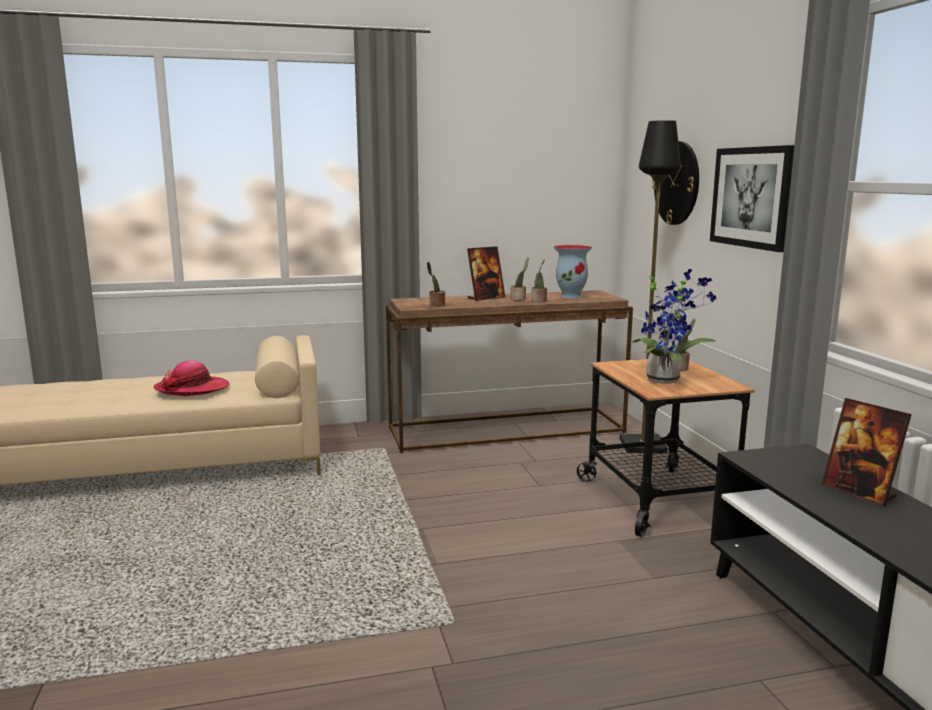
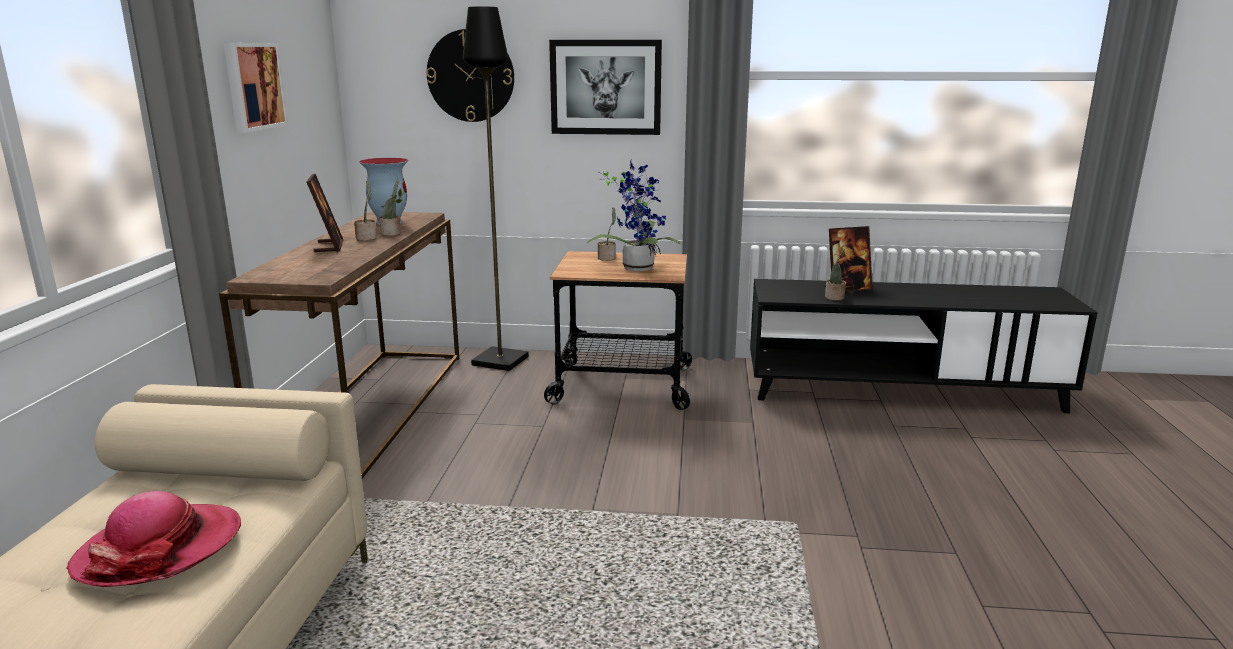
camera: 70 degrees left, 5 degrees up
(436, 305) = (332, 268): potted plant -> potted plant (835, 298)
(493, 184) = (253, 86): none -> picture

